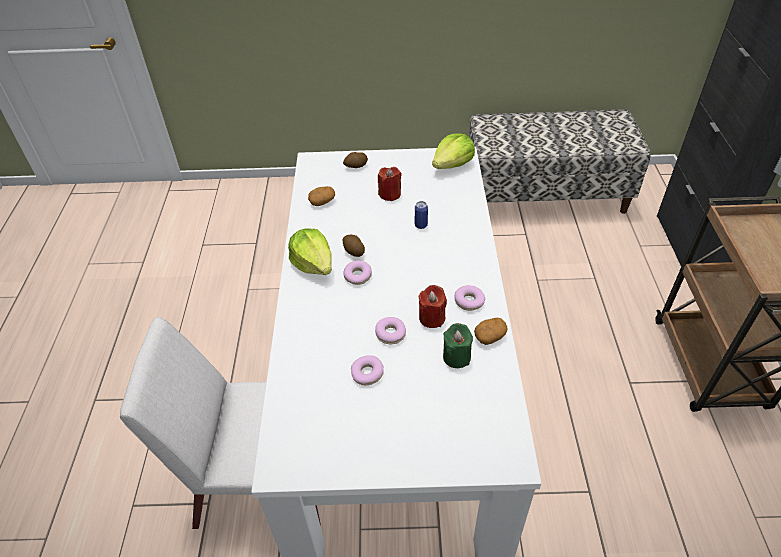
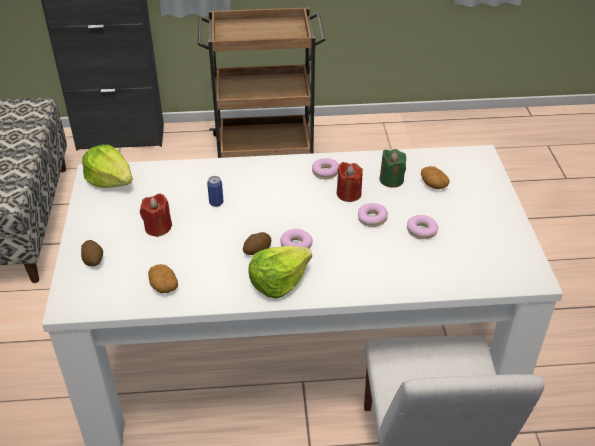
camera: 95 degrees left, 5 degrees down
(490, 336) = (365, 162): potato -> potato (433, 184)

